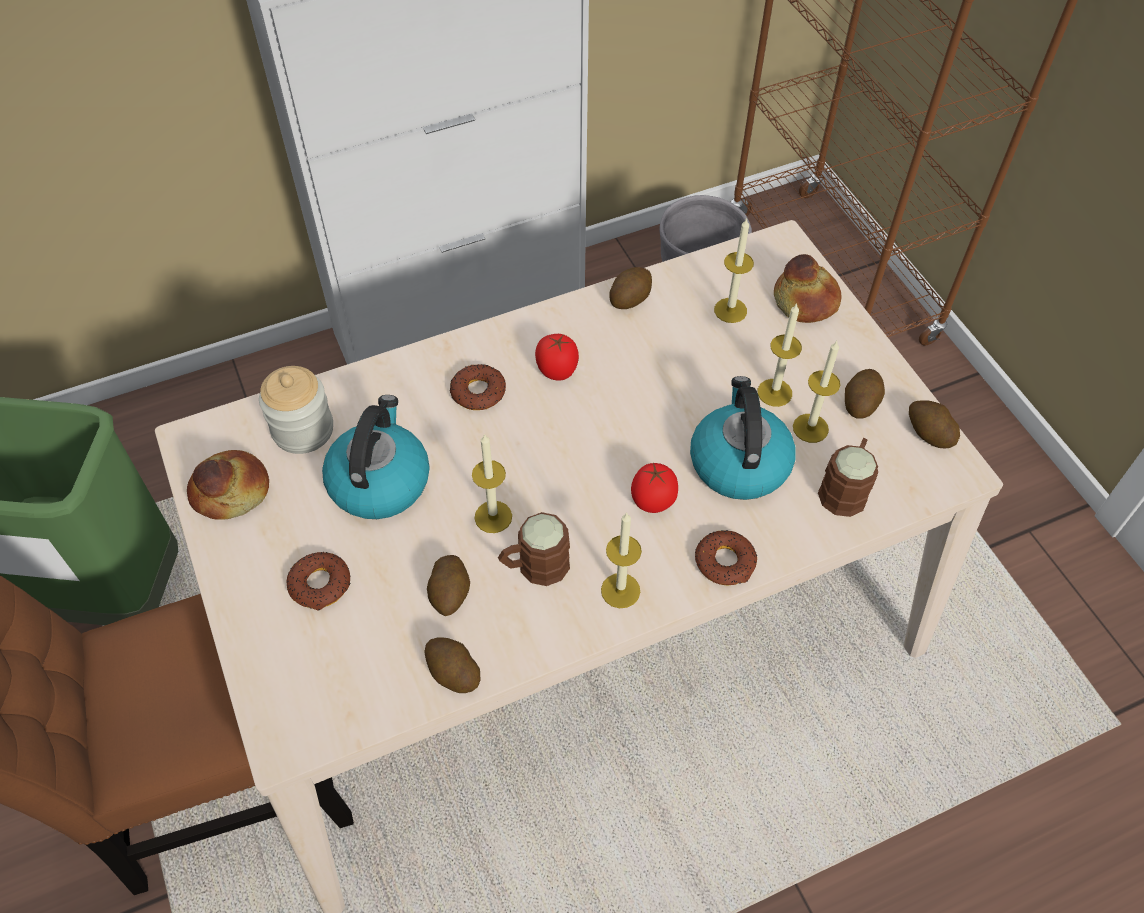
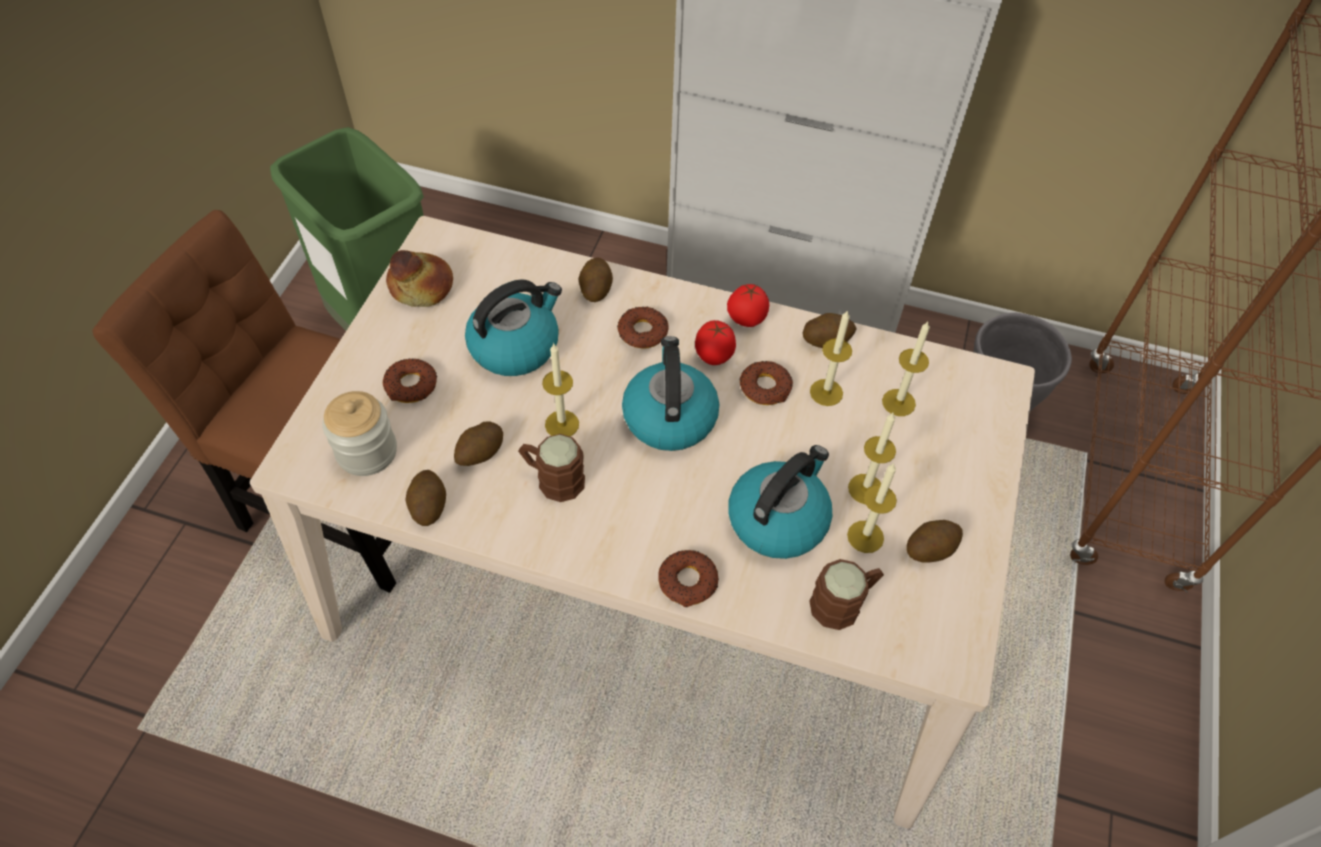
camera: 40 degrees right, 0 degrees up
(303, 430) = (504, 278): jar -> jar (367, 451)
(574, 445) = (669, 416): none -> kettle
(620, 590) = (592, 541): candle -> candle (826, 392)
(623, 368) = (765, 387): none -> donut
(652, 501) = (682, 498): tomato -> tomato (746, 319)
(804, 302) = (970, 438): bread -> none
(928, 433) = (964, 615): potato -> potato (596, 289)

